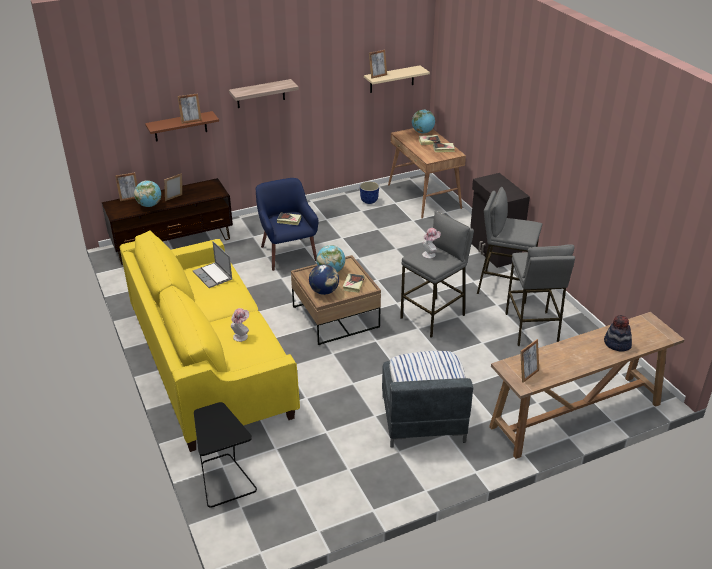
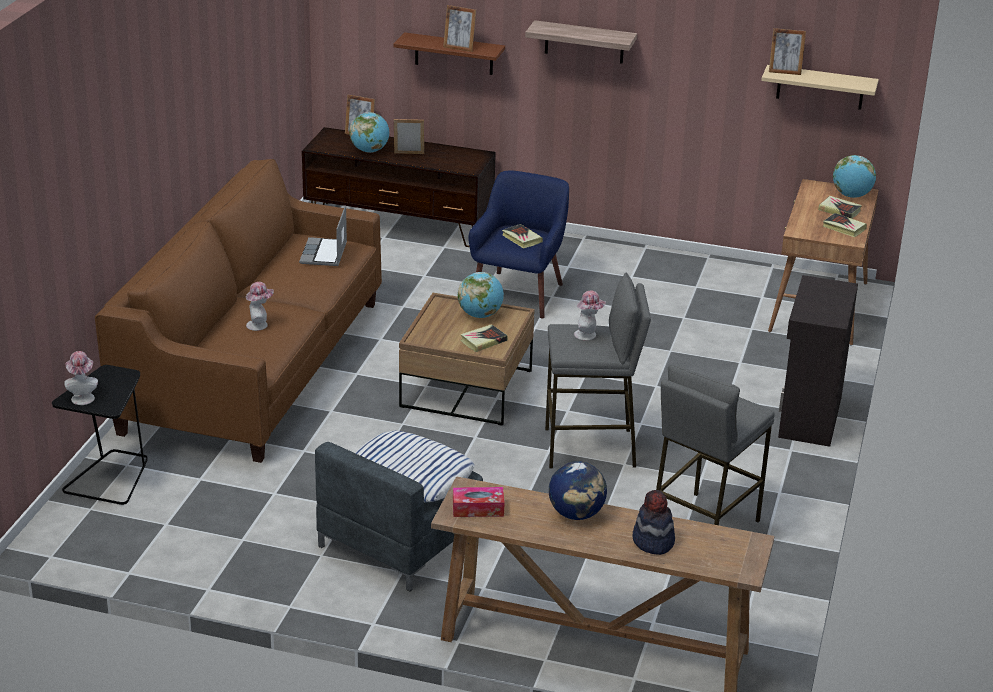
camera: 40 degrees right, 5 degrees down
(211, 365) = (254, 367): yellow sofa -> brown sofa
(213, 438) = (82, 397): none -> hat
(324, 291) = (436, 332): globe -> globe (576, 514)
(369, 201) = (727, 280): planter -> none
(504, 287) = (748, 464): grey stool -> none
(527, 374) = (478, 509): picture frame -> tissue box

